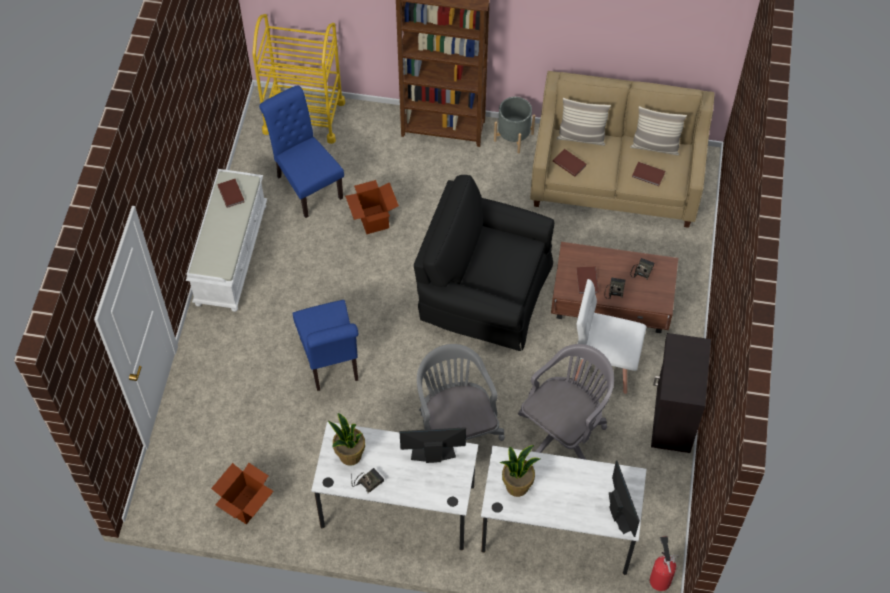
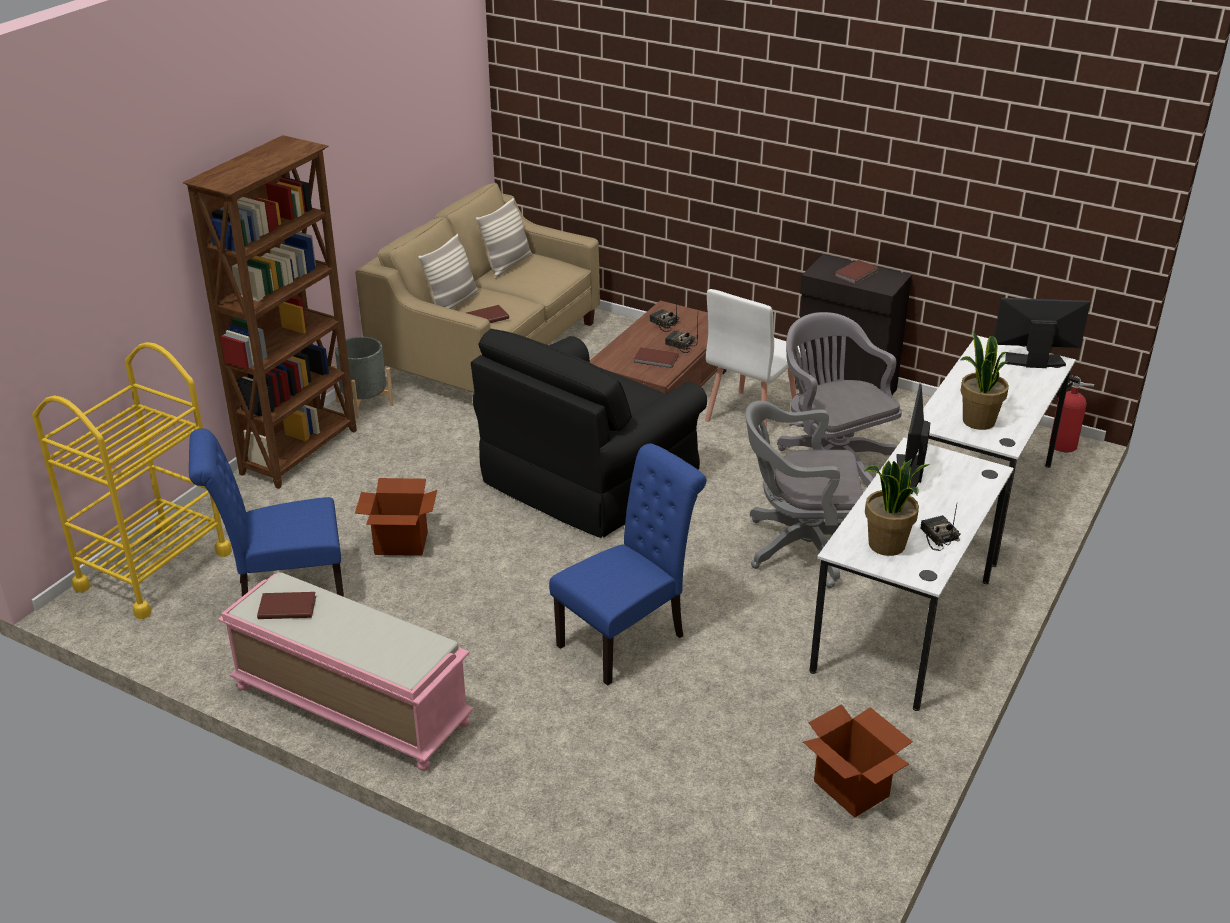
camera: 70 degrees left, 25 degrees down
(230, 254) = (349, 706): white bench -> pink bench
(331, 363) = (628, 638): blue chair -> blue chair turned 45 degrees counterclockwise
(648, 175) = (545, 276): brown book -> brown book (857, 274)

